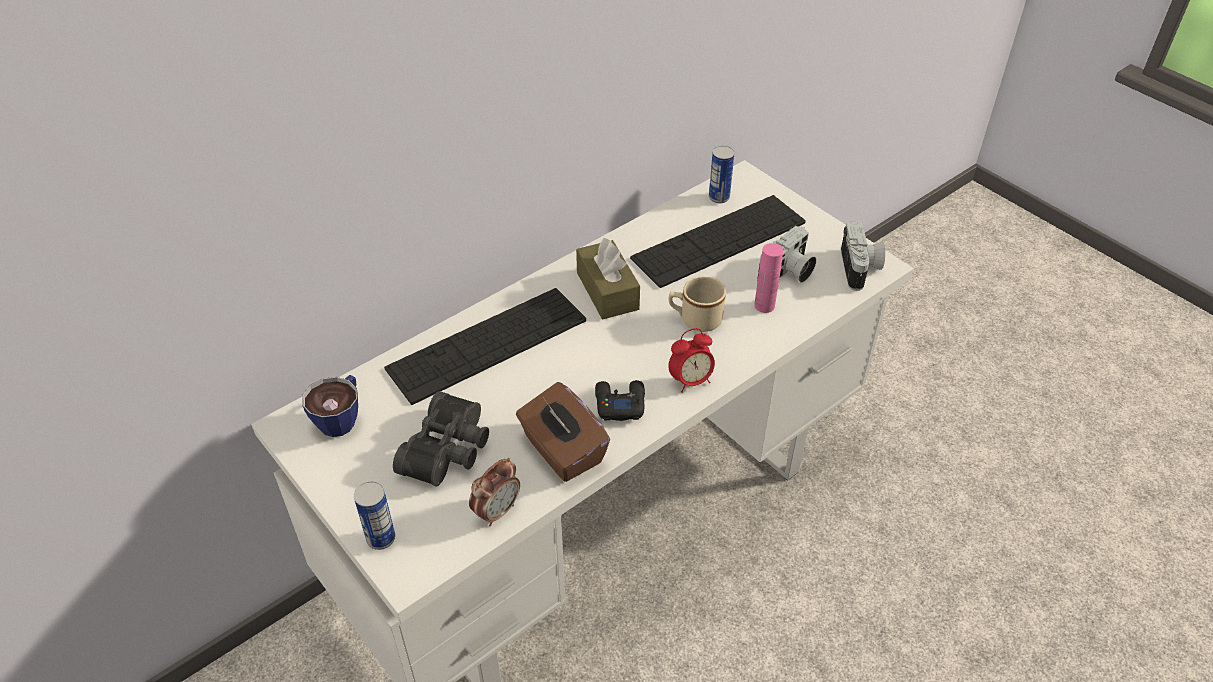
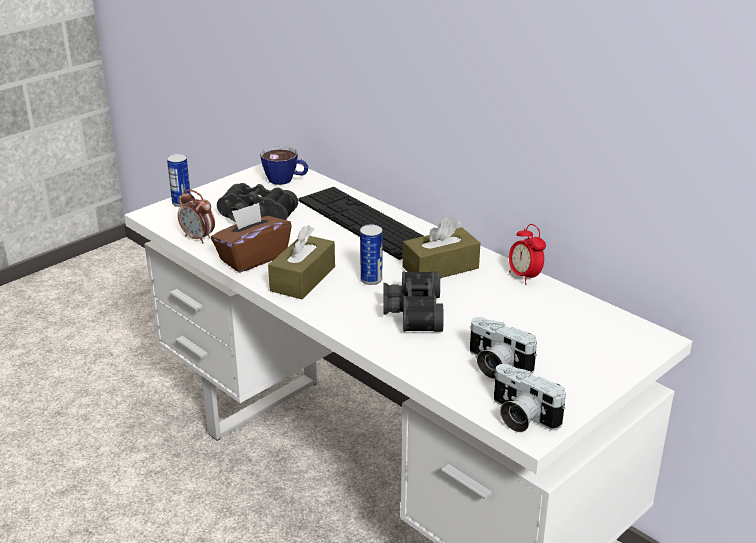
camera: 85 degrees right, 15 degrees down
(619, 403) = (303, 279): black game controller -> brown tissue box
(690, 381) = (331, 311): alarm clock -> alarm clock (524, 277)
(695, 320) = (412, 312): beige mug -> black binoculars
(719, 197) = (609, 323): can -> can (371, 280)
(719, 240) = (536, 324): keyboard -> none
(764, 306) = (441, 350): pink bottle -> none
(861, 269) = (521, 417): camera -> camera turned 45 degrees clockwise

